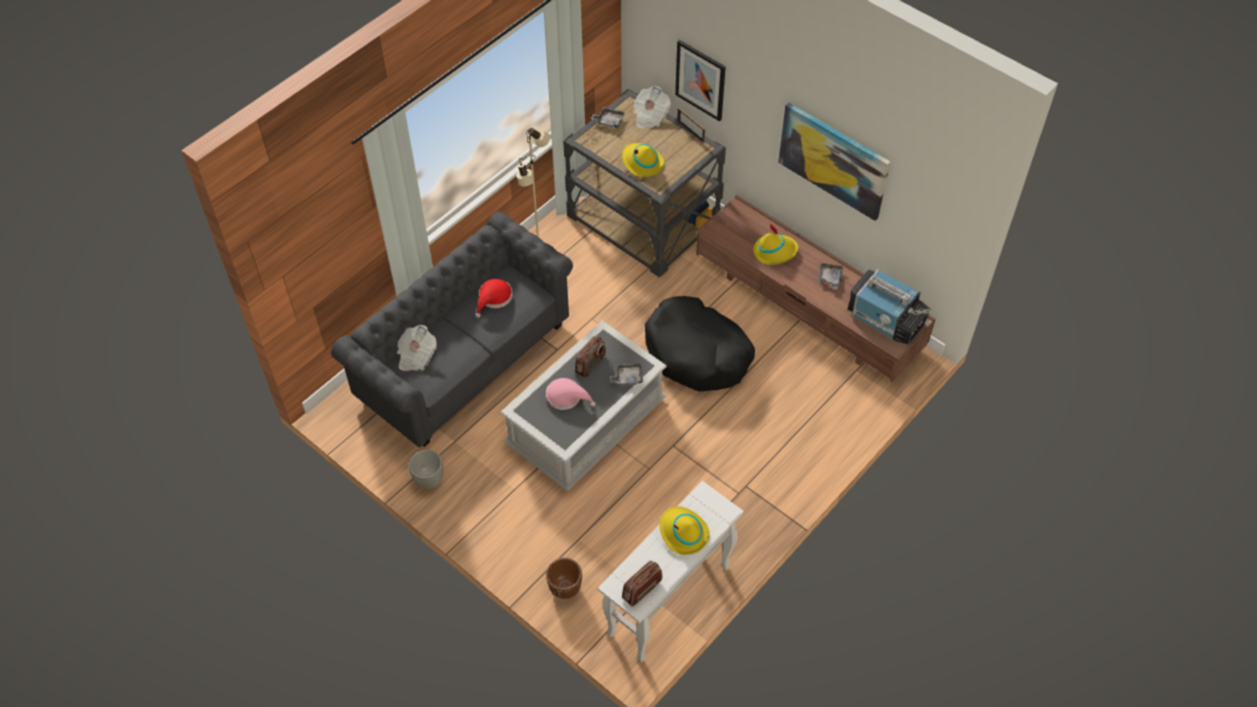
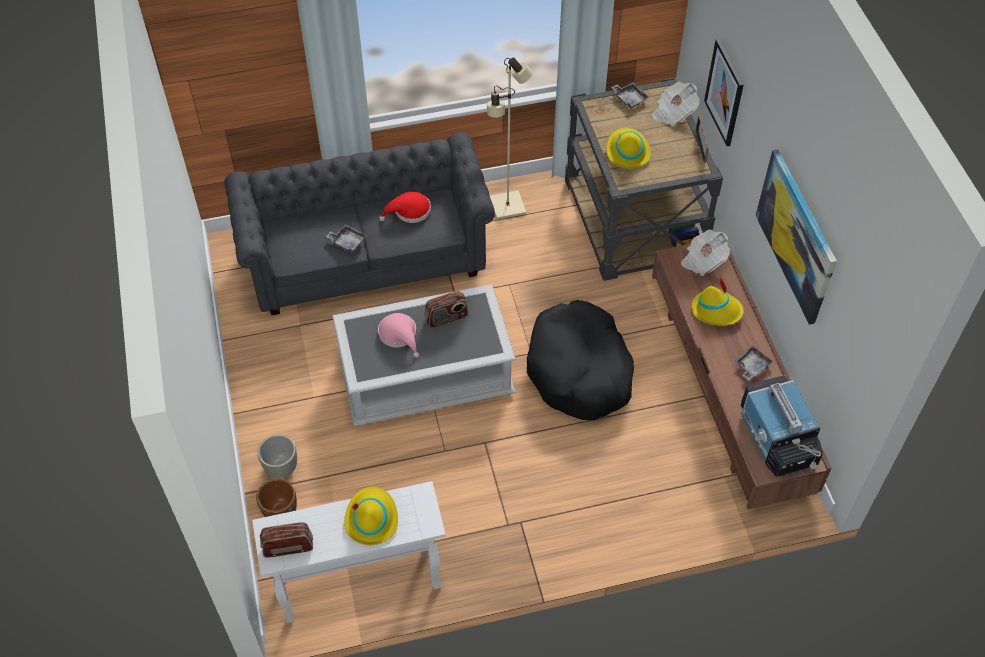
camera: 35 degrees right, 0 degrees up
(416, 356) = (301, 226): newspaper -> newspaper (703, 260)
(428, 480) = (251, 346): grey planter -> grey planter (281, 468)
(627, 377) = (469, 349): grey tray -> grey tray (347, 241)

